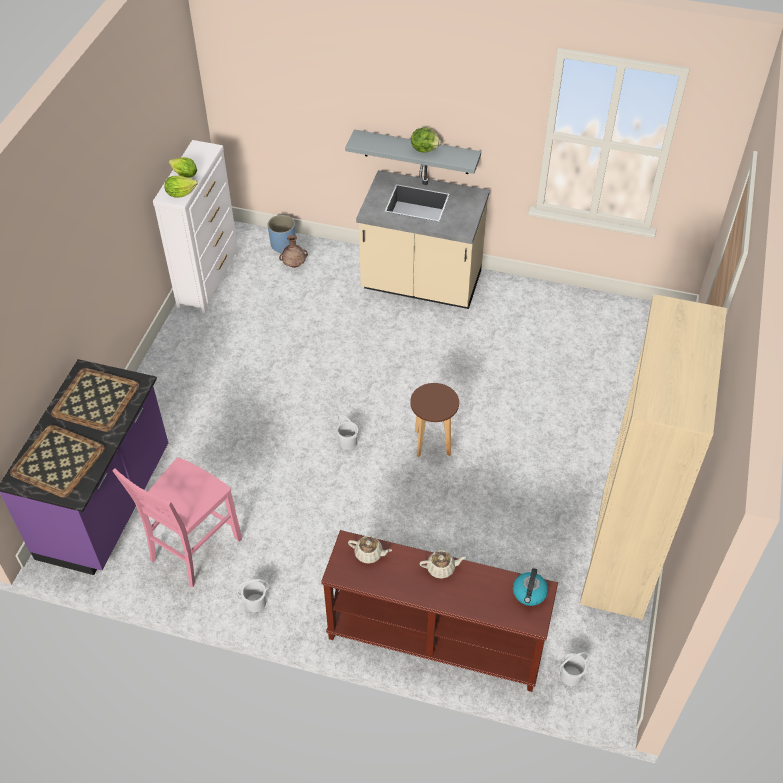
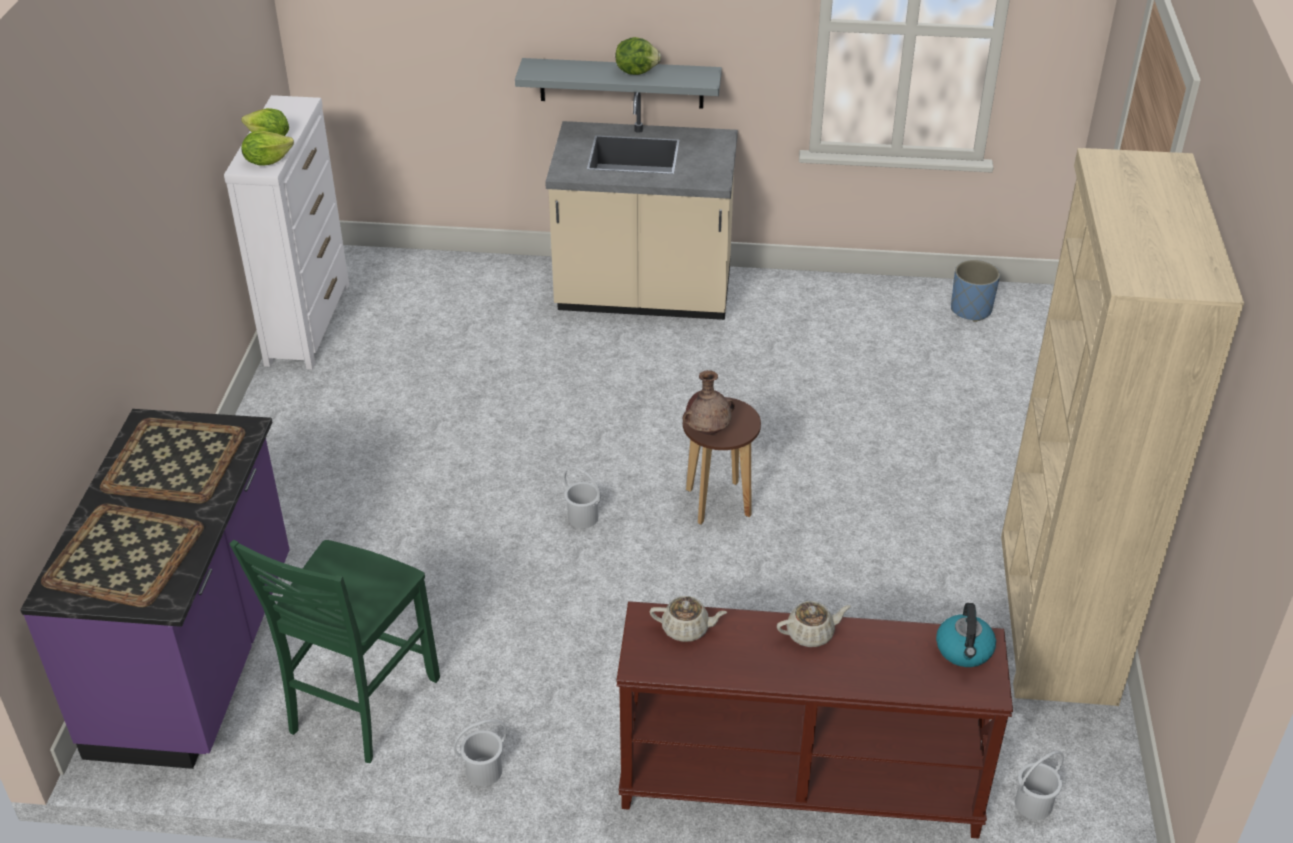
camera: 10 degrees left, 10 degrees down
(193, 550) = (360, 706): pink chair -> green chair
(283, 245) = (418, 267): blue planter -> blue planter (971, 310)
(294, 265) = (441, 291): brown vase -> brown vase (708, 430)

